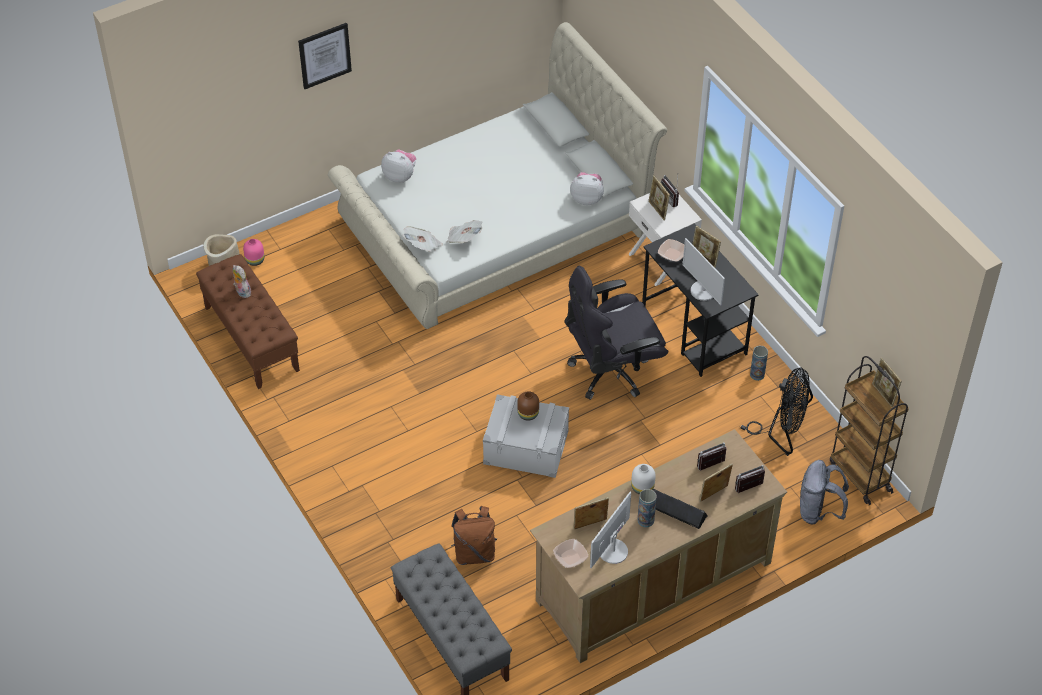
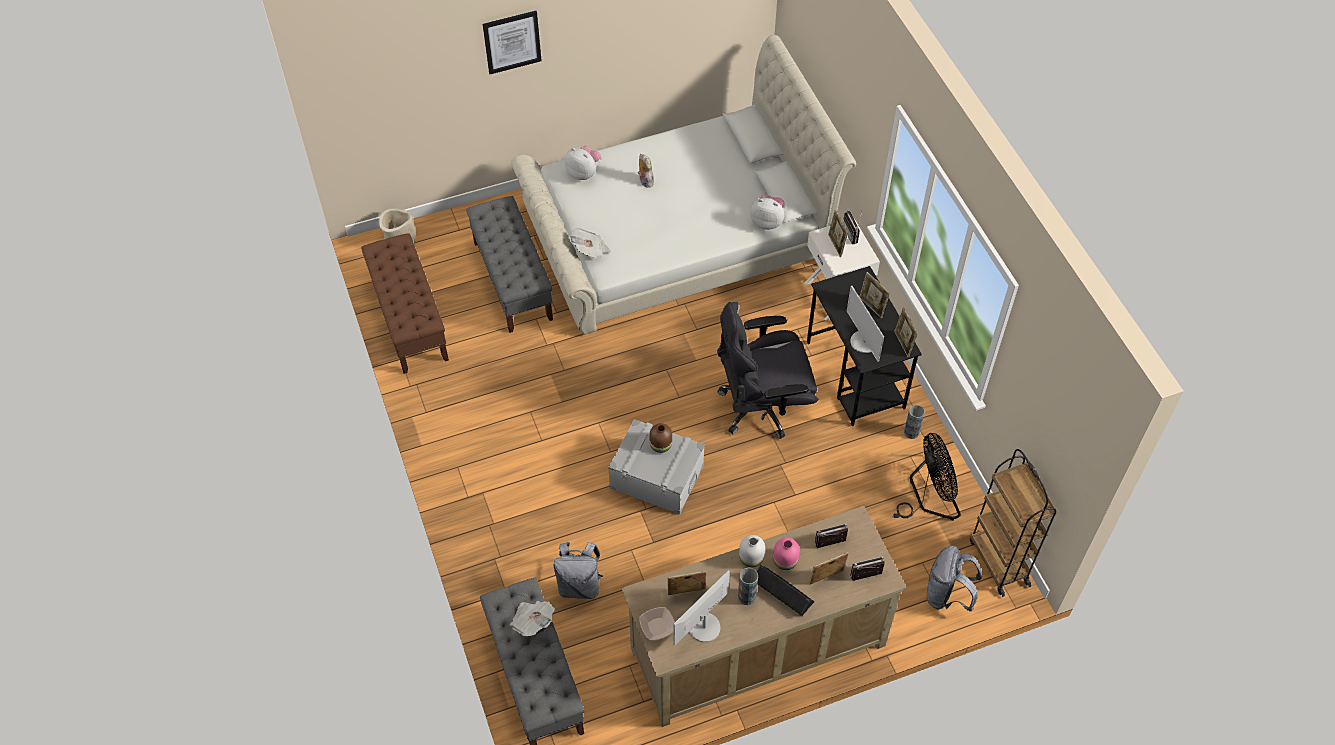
camera: 10 degrees right, 5 degrees up
(241, 292) = (400, 273): plush toy -> plush toy (645, 181)
(254, 260) = (431, 238): pink vase -> pink vase (784, 561)
(345, 290) = (513, 281): none -> grey bench
(464, 238) = (633, 248): newspaper -> newspaper (532, 621)
(474, 553) = (579, 585): brown backpack -> grey backpack
(672, 254) = (839, 296): bowl -> none
(782, 427) = (927, 494): black fan -> black fan turned 45 degrees counterclockwise
(883, 395) = (1033, 492): picture frame -> picture frame (903, 344)

